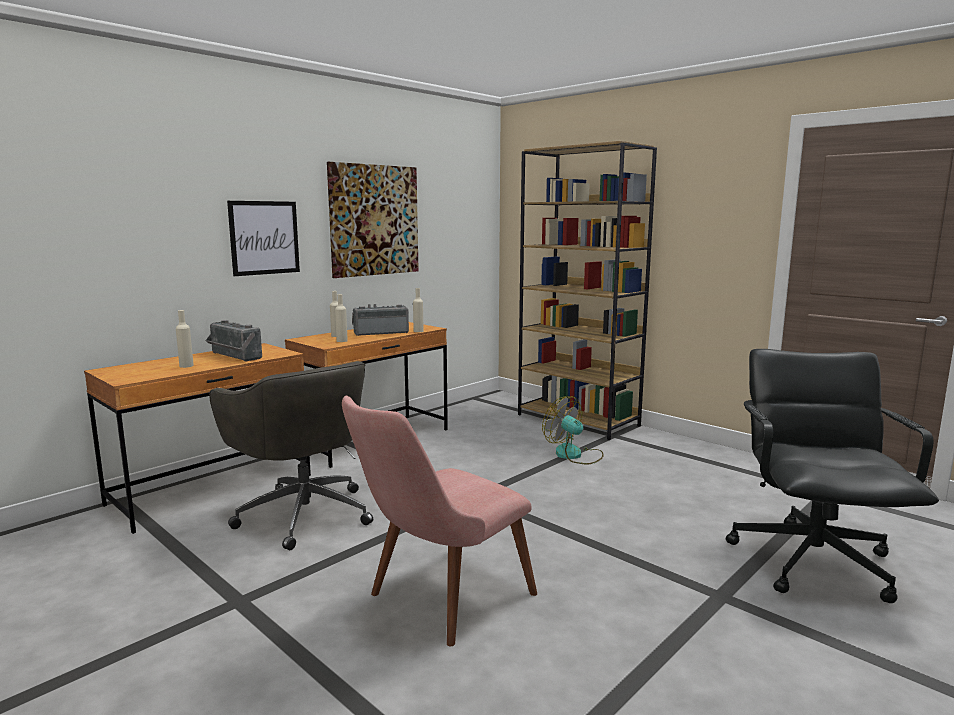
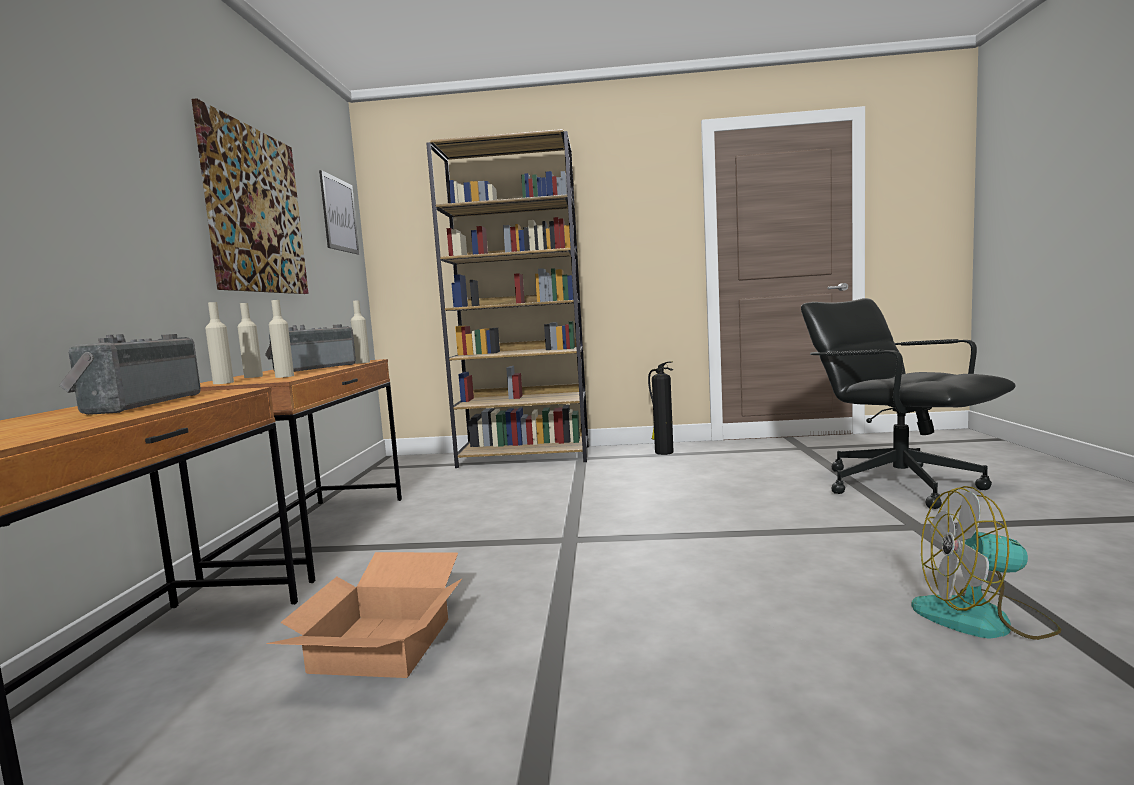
camera: 40 degrees left, 5 degrees down
(186, 366) = (66, 422): beige bottle -> beige bottle (223, 383)
(233, 356) = (139, 404): radio -> radio turned 90 degrees clockwise
(264, 238) = (116, 201): picture -> picture (339, 215)
(303, 513) = (382, 646): grey office chair -> cardboard box
(437, 602) = (766, 646): pink chair -> none
(574, 455) = (583, 480): fan -> fan (983, 619)
(686, 451) = (663, 452): none -> fire extinguisher

